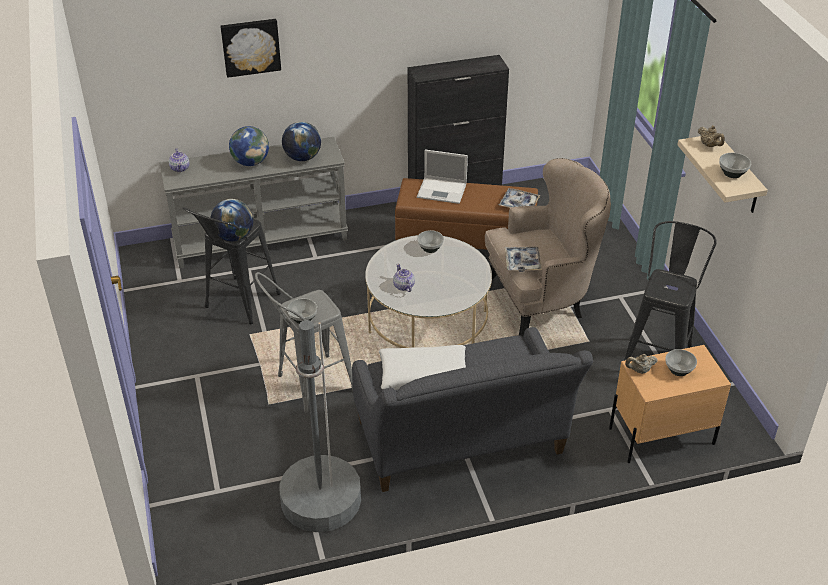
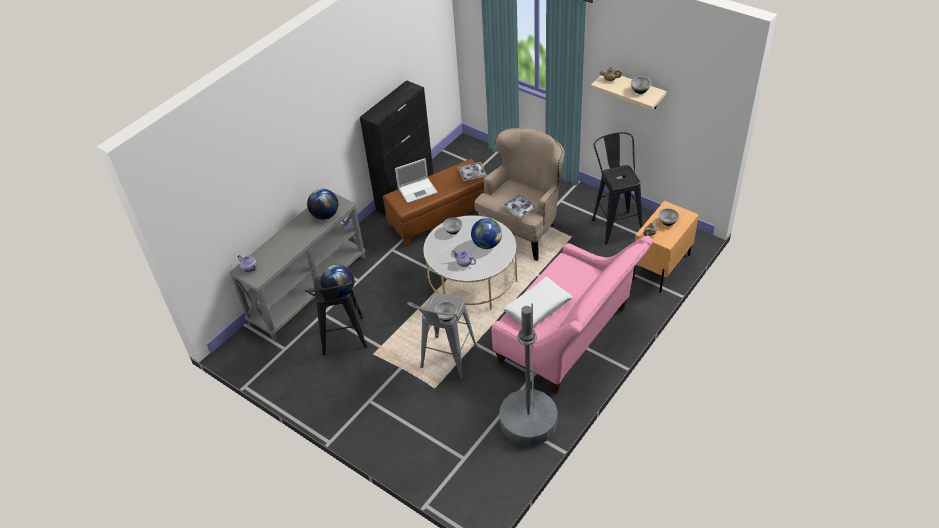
camera: 35 degrees left, 5 degrees up
(250, 46) = (267, 153): picture -> none
(250, 162) = (294, 237): globe -> globe (487, 244)
(462, 445) = (569, 338): grey sofa -> pink sofa

